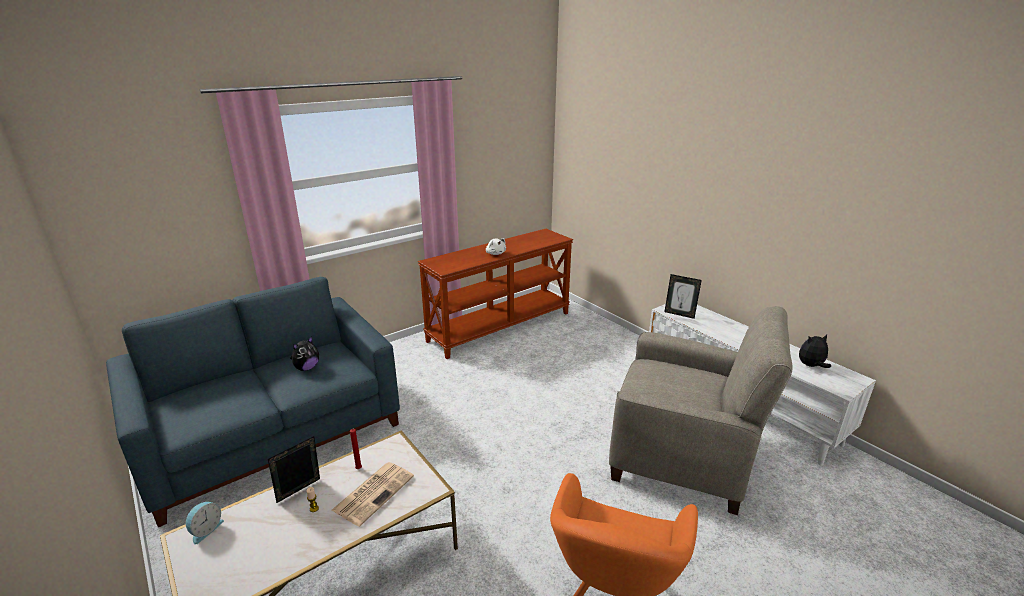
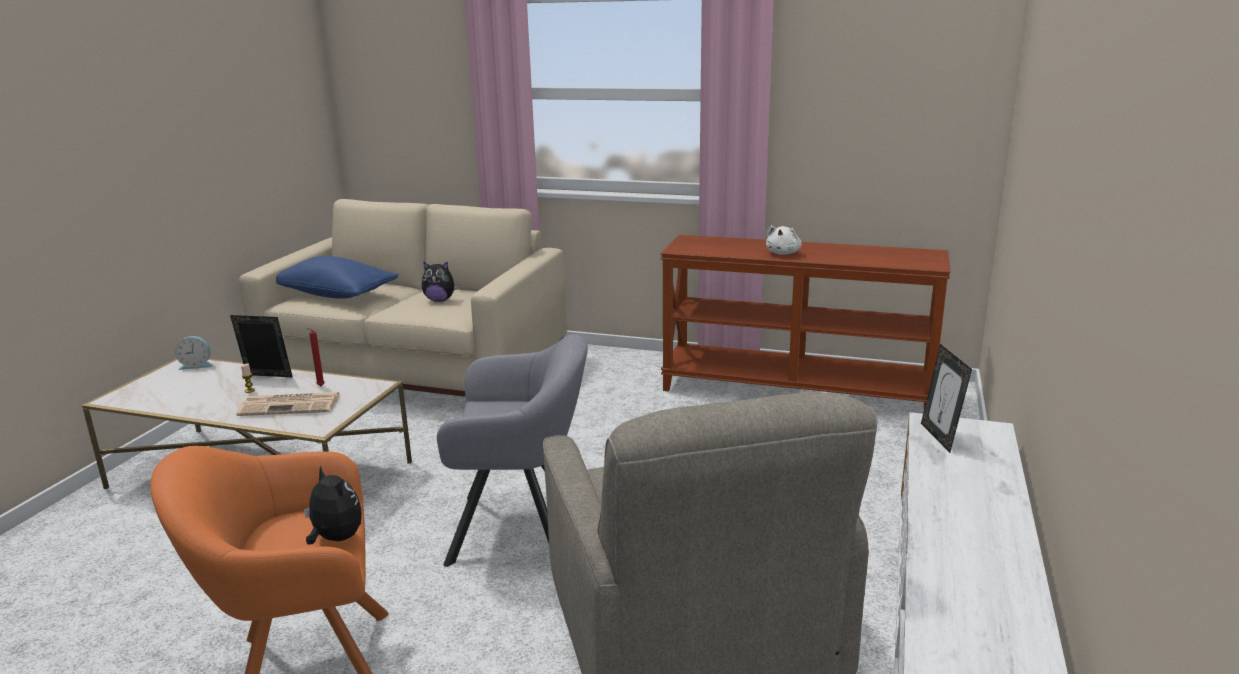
camera: 55 degrees right, 5 degrees down
(205, 407) = (335, 295): none -> blue pillow
(273, 433) = (418, 370): blue sofa -> beige sofa
(537, 467) = (523, 529): none -> grey armchair
(811, 366) = (985, 616): plush toy -> plush toy (335, 539)

